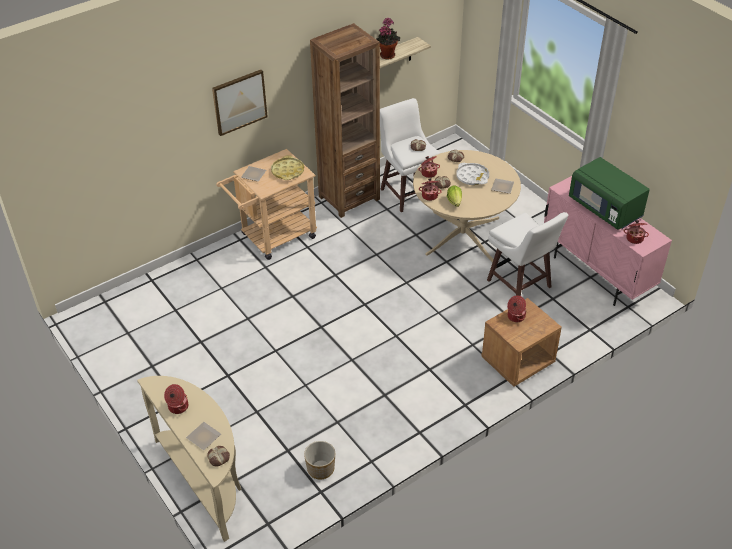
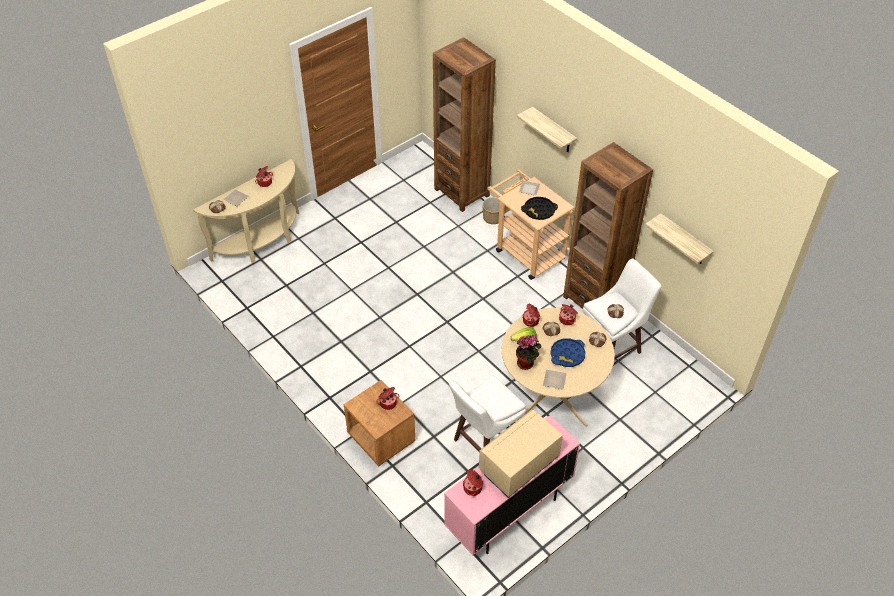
camera: 85 degrees right, 5 degrees up
(166, 282) = (462, 192): none -> brown bookcase
(239, 102) = (553, 131): picture -> shelf
(288, 171) = (539, 210): yellow tray -> black tray
(320, 468) = (268, 306): planter -> planter (493, 218)
(387, 54) = (668, 228): potted plant -> potted plant (527, 363)
(472, 177) = (567, 355): white tray -> blue tray
(605, 209) = (519, 465): green microwave -> beige microwave

